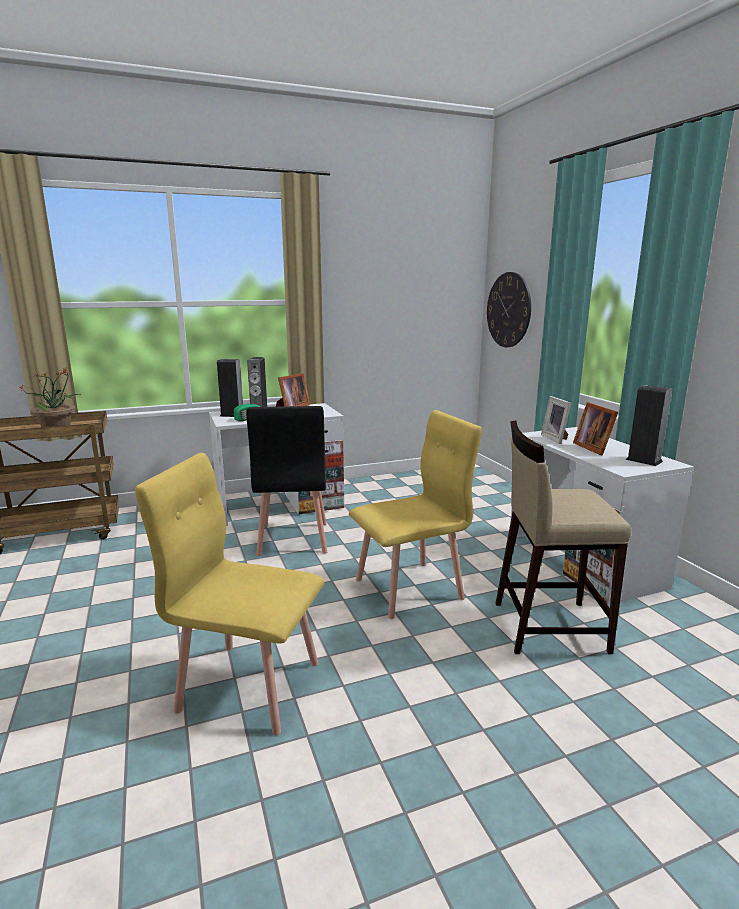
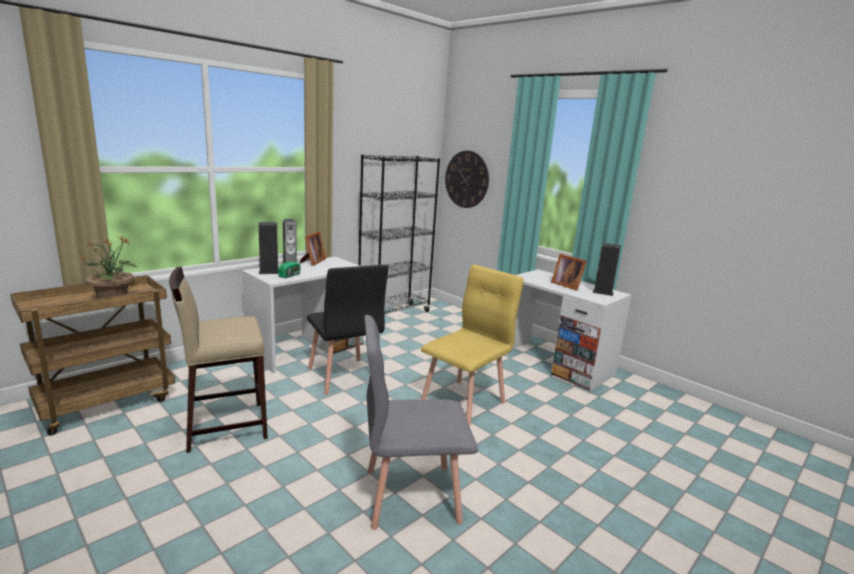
camera: 25 degrees left, 0 degrees up
(249, 684) = (410, 495): yellow chair -> grey chair
(409, 479) = (394, 314): none -> black bookcase
(548, 626) = (567, 411): beige stool -> beige stool (225, 426)
(556, 439) = (537, 279): picture frame -> none

